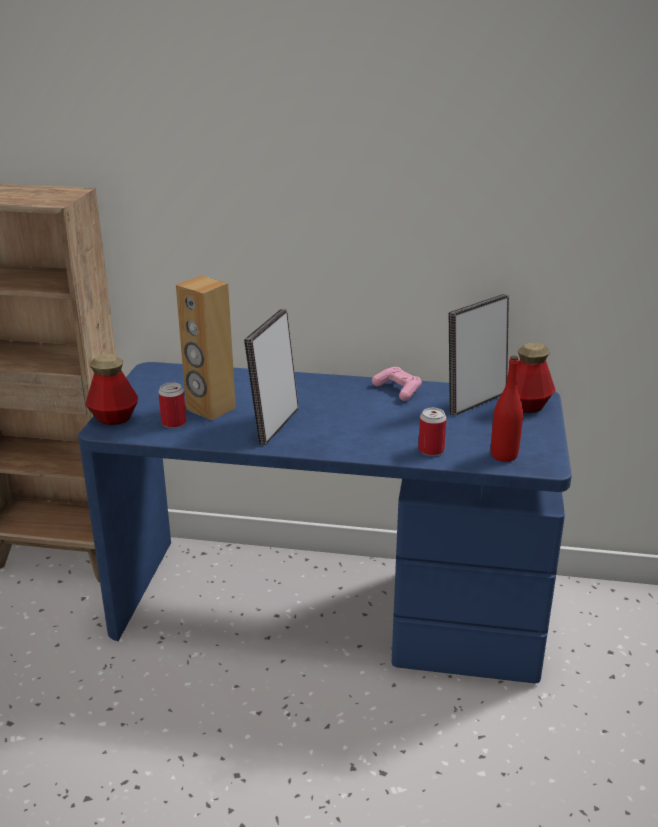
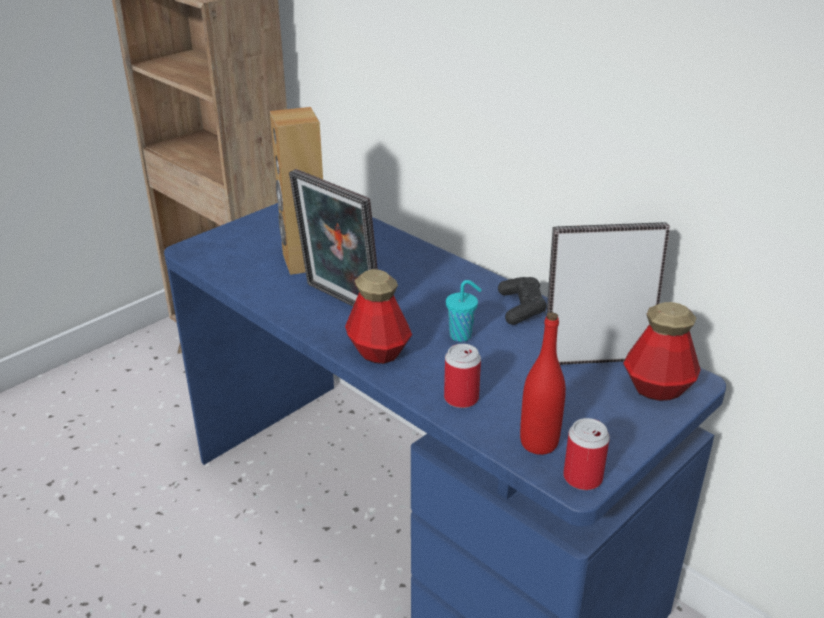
camera: 35 degrees right, 5 degrees up
(114, 418) = (212, 241): bottle -> bottle (378, 352)
(174, 423) = (253, 265): can -> can (582, 478)
(274, 425) = (339, 302): picture frame -> picture frame turned 105 degrees counterclockwise
(384, 417) = (462, 335): none -> turquoise cup
(398, 390) = (521, 308): pink game controller -> black game controller

